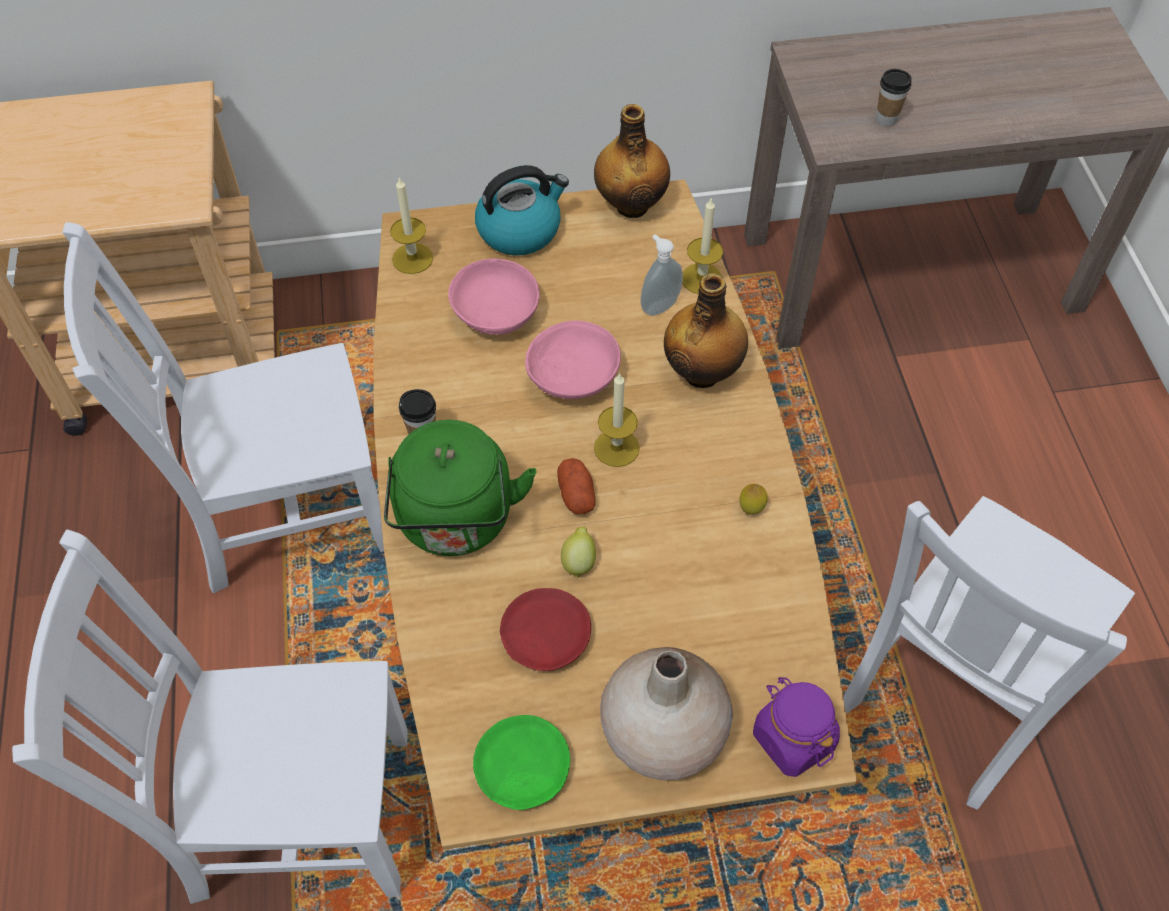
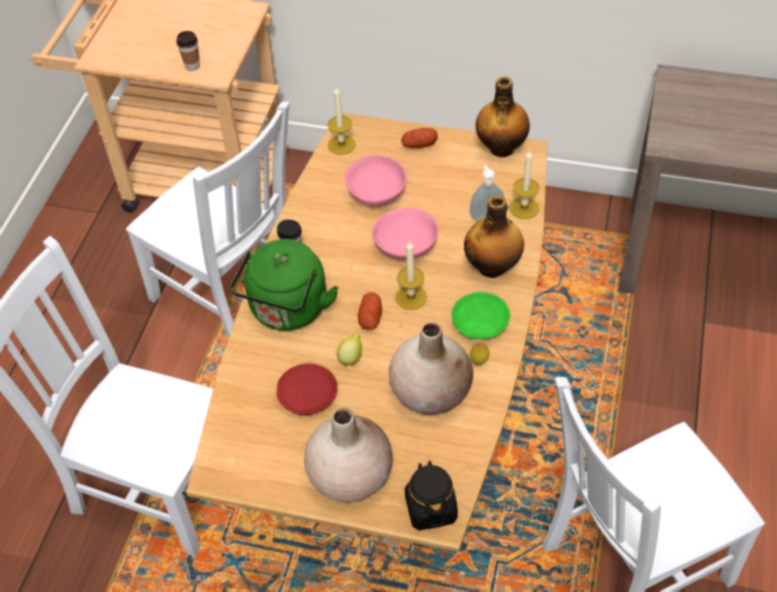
camera: 25 degrees right, 5 degrees down
(283, 511) = (231, 297): white chair -> white chair turned 150 degrees counterclockwise
(520, 230) = (419, 145): kettle -> potato
(521, 768) = (254, 466): green plate -> green plate (479, 322)
(709, 572) = (431, 391): none -> beige vase
(792, 738) = (430, 508): purple jar -> black jar
(886, 119) = (714, 136): cup -> cup (192, 66)

